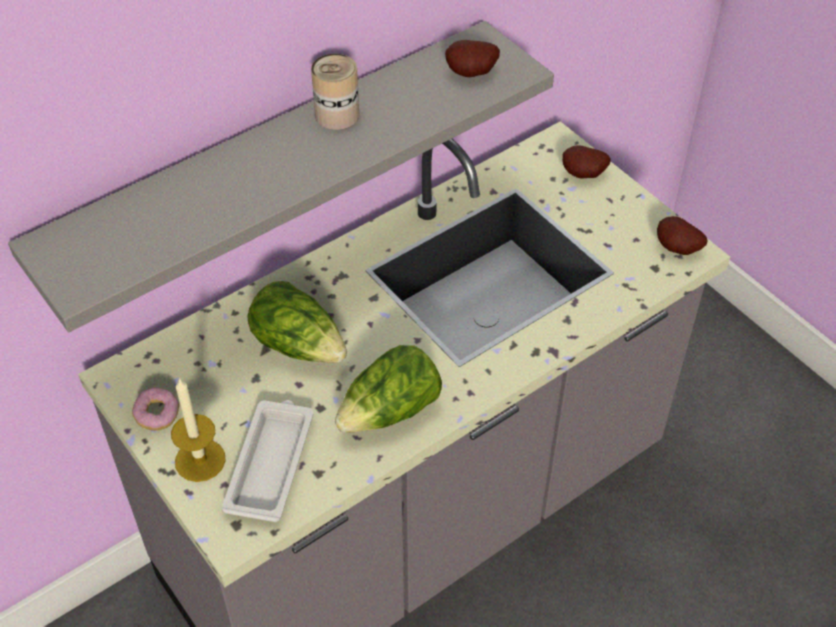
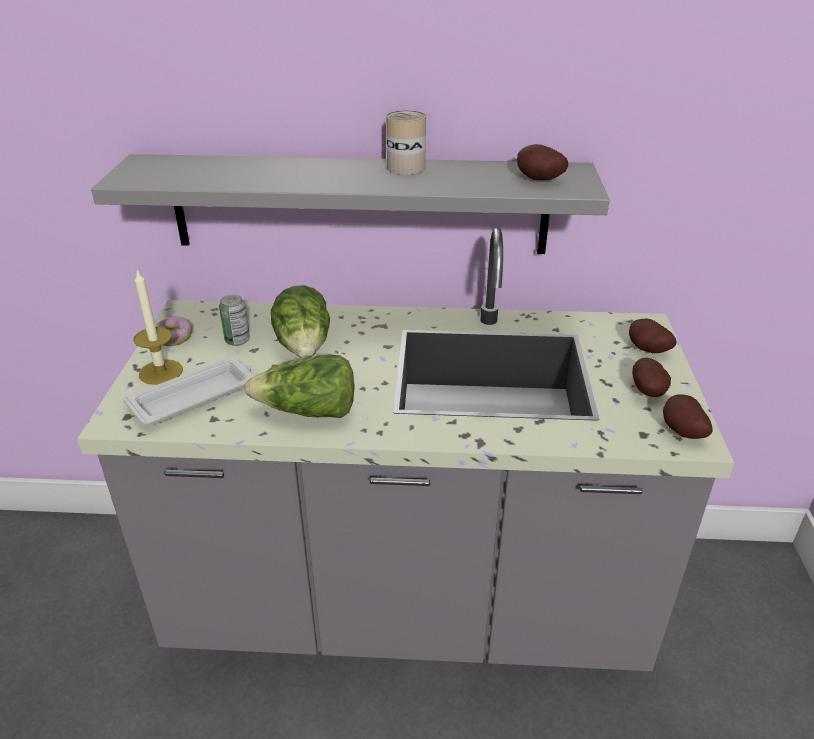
camera: 40 degrees right, 15 degrees down
(225, 378) = (237, 340): none -> can
(623, 222) = (648, 392): none -> potato

